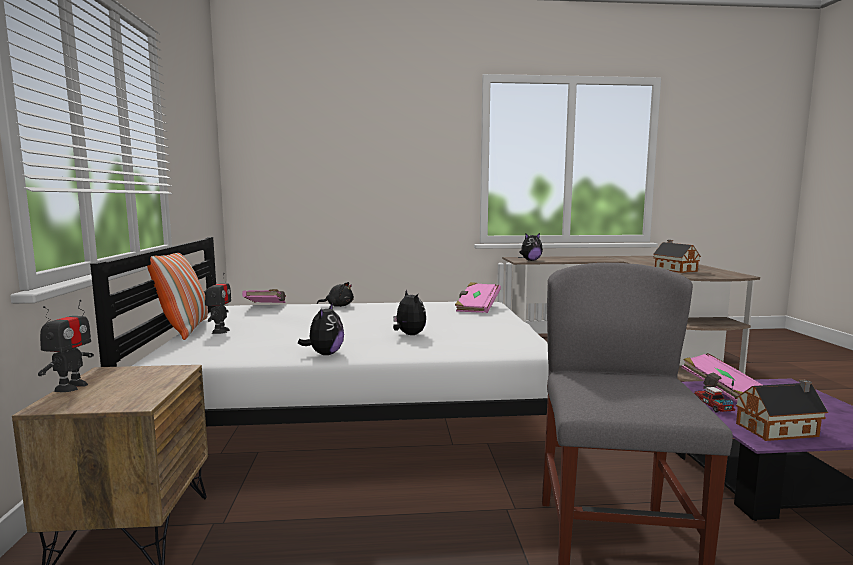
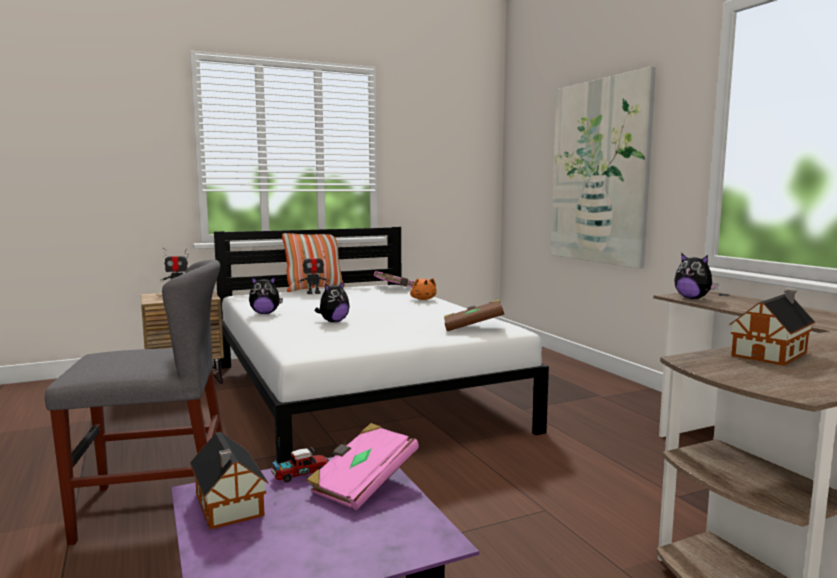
camera: 70 degrees right, 0 degrees up
(338, 306) = (423, 299): black plush toy -> orange plush toy
(373, 179) = (598, 172): none -> picture
(477, 308) = (473, 328): pink book -> brown book

